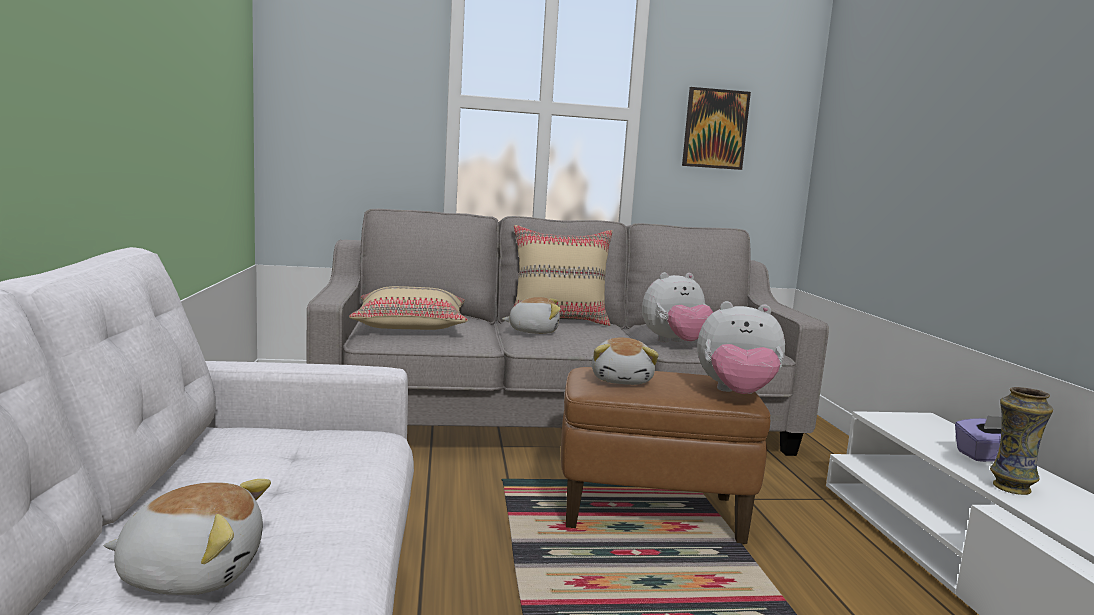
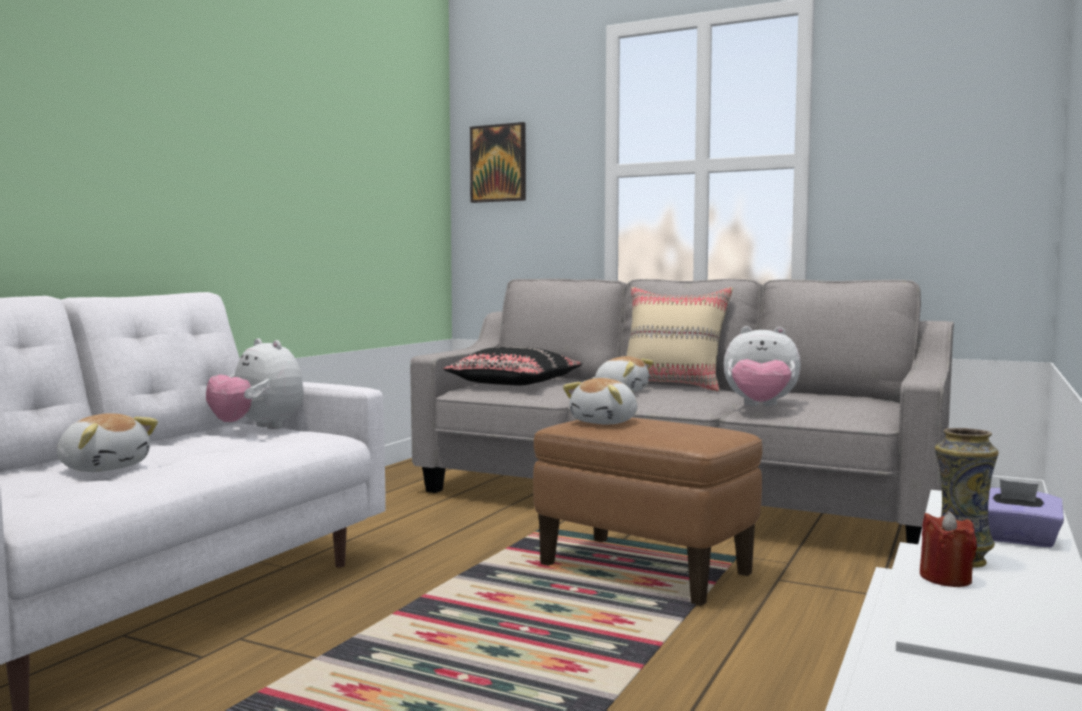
camera: 35 degrees right, 5 degrees down
(411, 325) = (514, 383): beige pillow -> black pillow
(715, 129) = (908, 163): picture -> picture (498, 163)
(736, 394) = (699, 438): plush toy -> plush toy (258, 428)
(1041, 510) = (945, 578): none -> red candle

